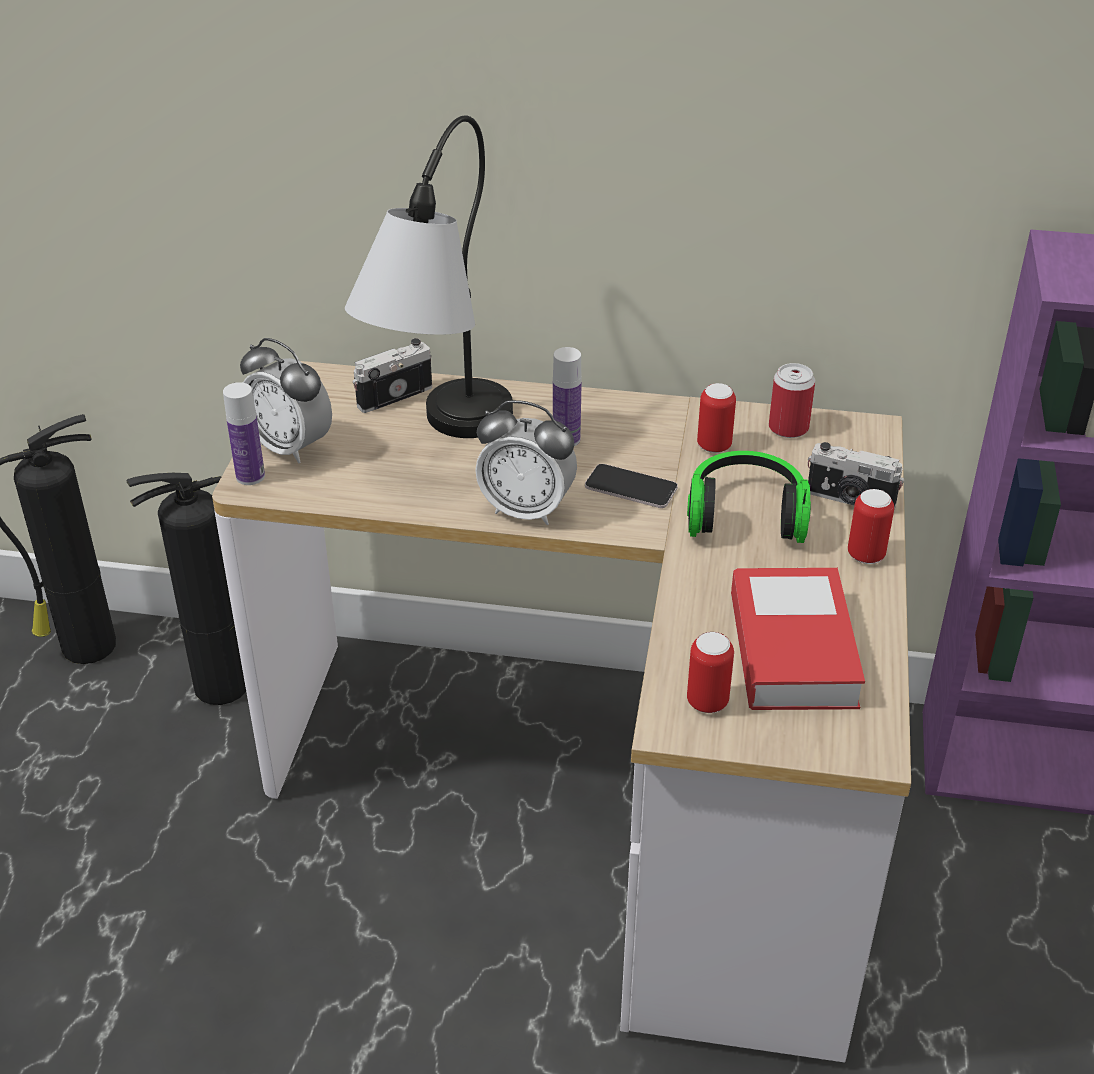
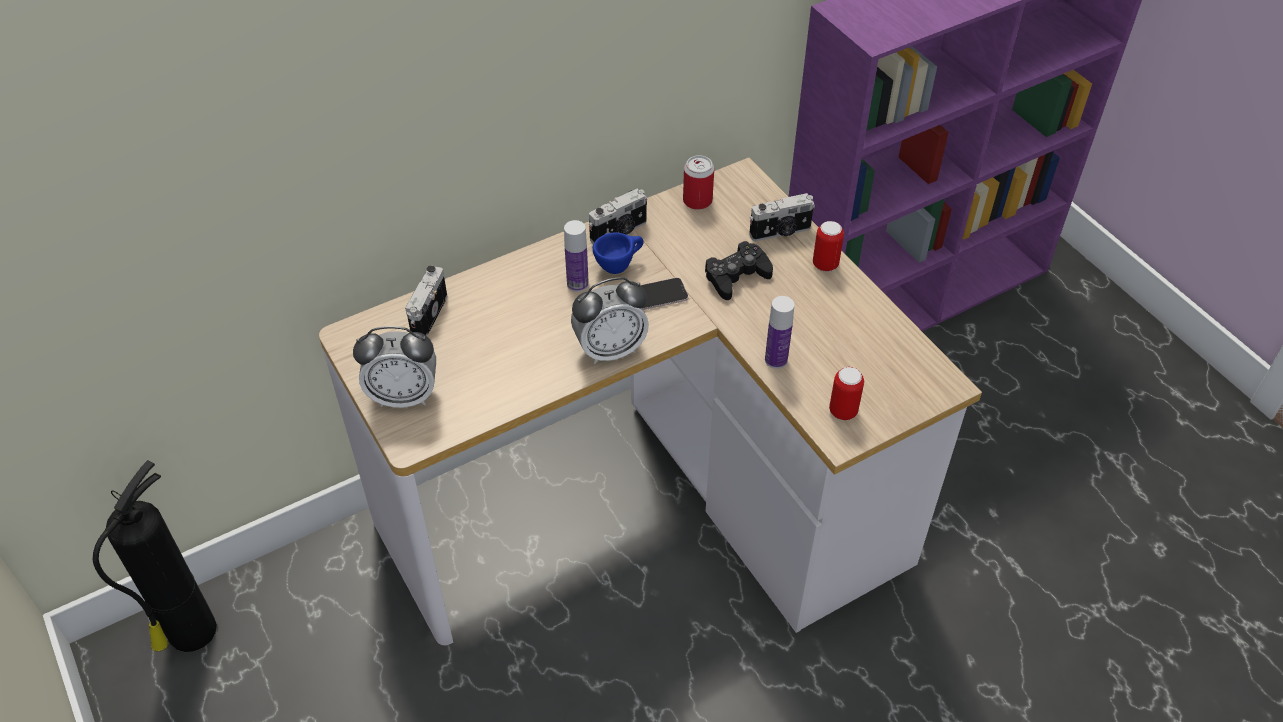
camera: 40 degrees left, 10 degrees up
(225, 685) = (330, 591): fire extinguisher -> none
(250, 476) = (403, 435): bottle -> bottle (776, 360)
(439, 444) = (501, 335): table lamp -> none
(629, 444) = (619, 266): none -> blue cup
(667, 416) = (619, 232): none -> camera
(714, 446) = (669, 238): can -> none
(745, 515) = (736, 276): headphones -> black game controller
(792, 650) = (850, 350): book -> none

